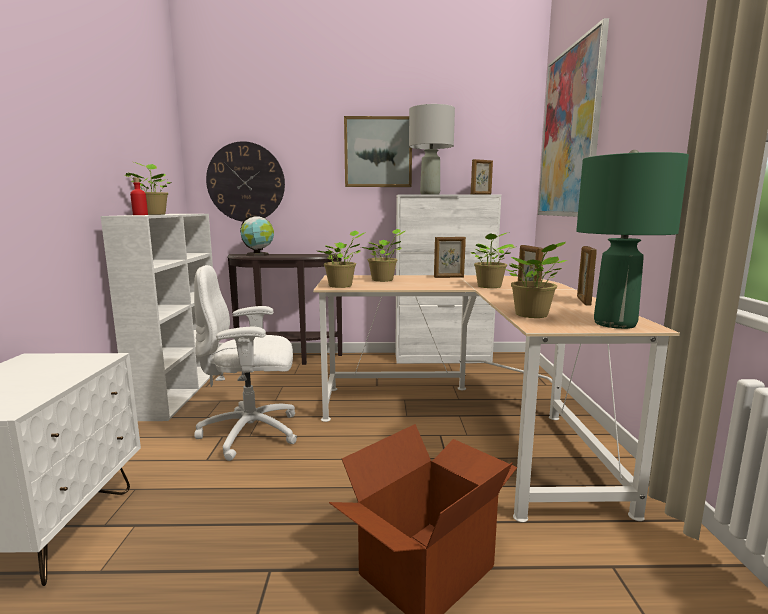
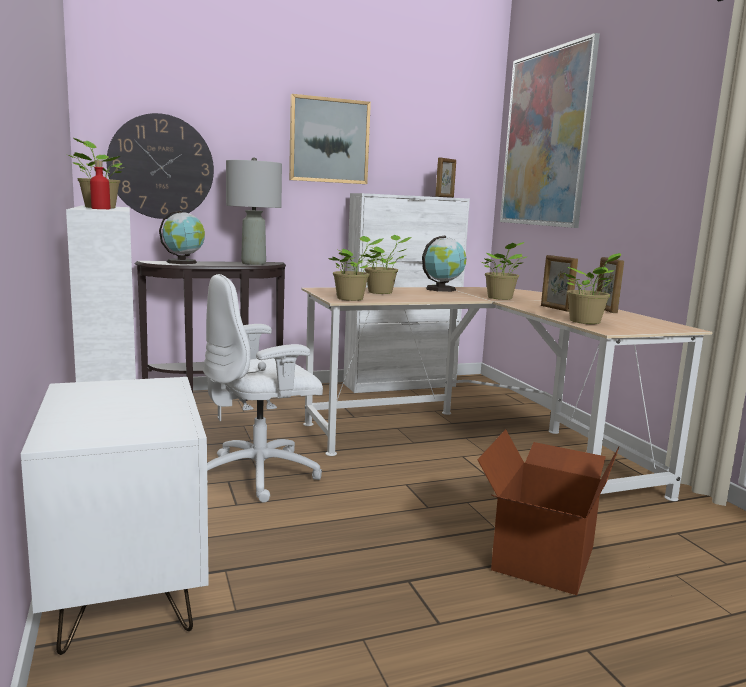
camera: 20 degrees left, 0 degrees up
(430, 194) = (392, 194): grey table lamp -> grey table lamp (253, 263)
(449, 277) = (442, 289): picture frame -> globe
(614, 323) = (658, 326): green table lamp -> none

